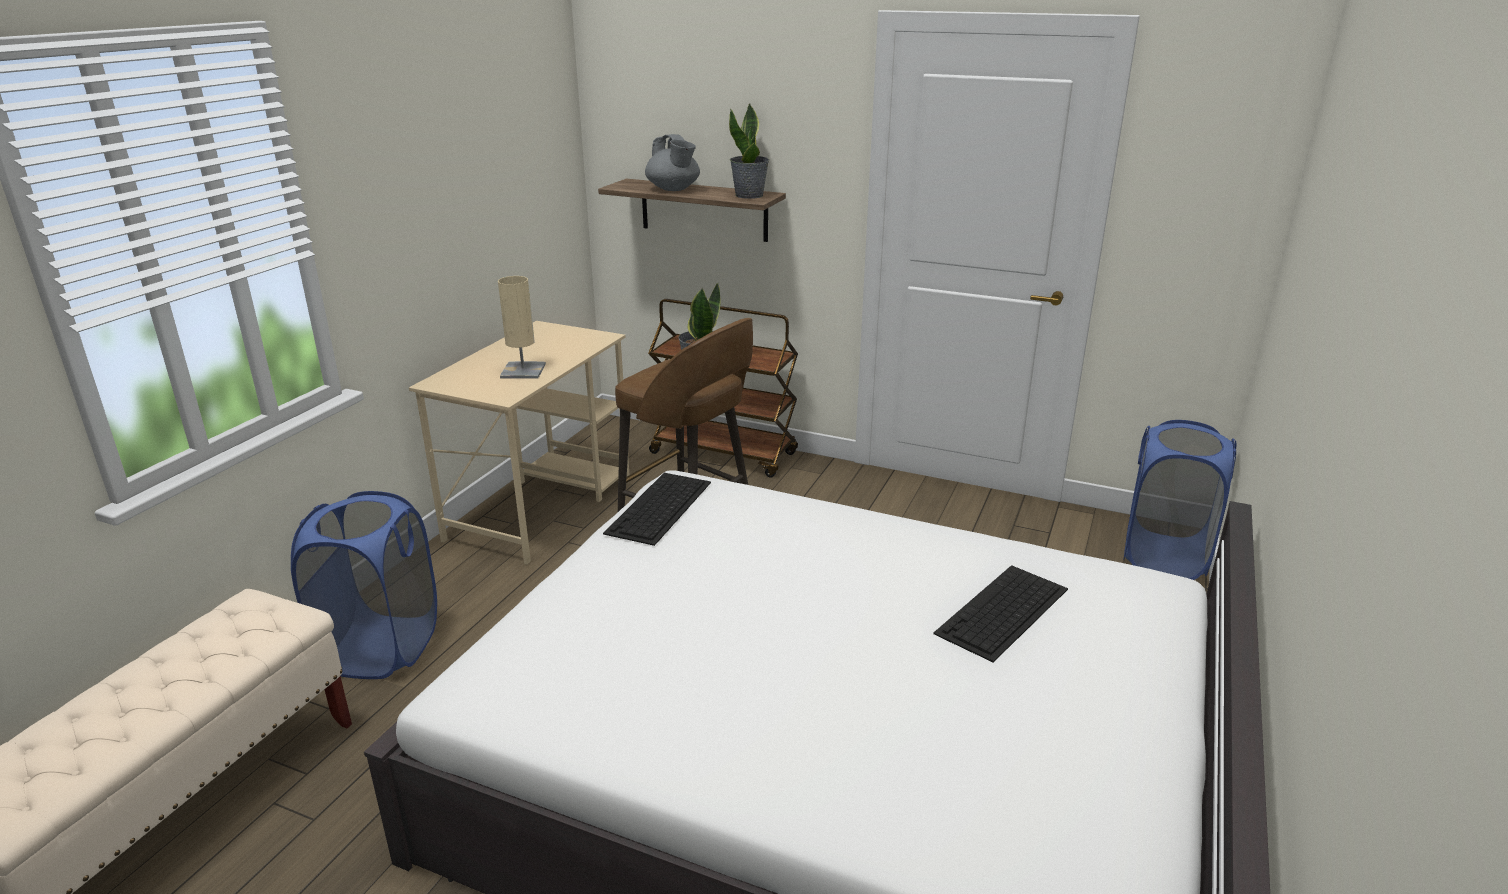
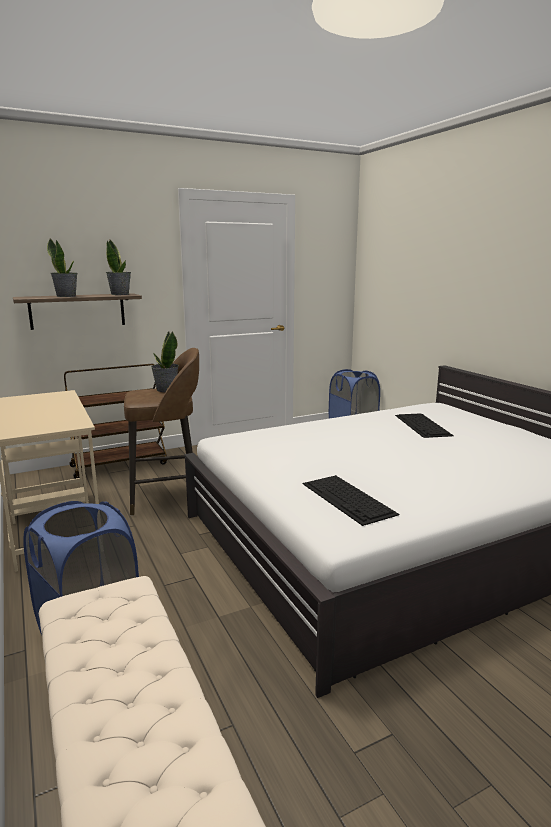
camera: 50 degrees left, 10 degrees down
(523, 371) = (55, 414): beige table lamp -> none
(659, 508) = (240, 448): keyboard -> keyboard (348, 499)
(673, 189) = (66, 296): grey teapot -> potted plant

